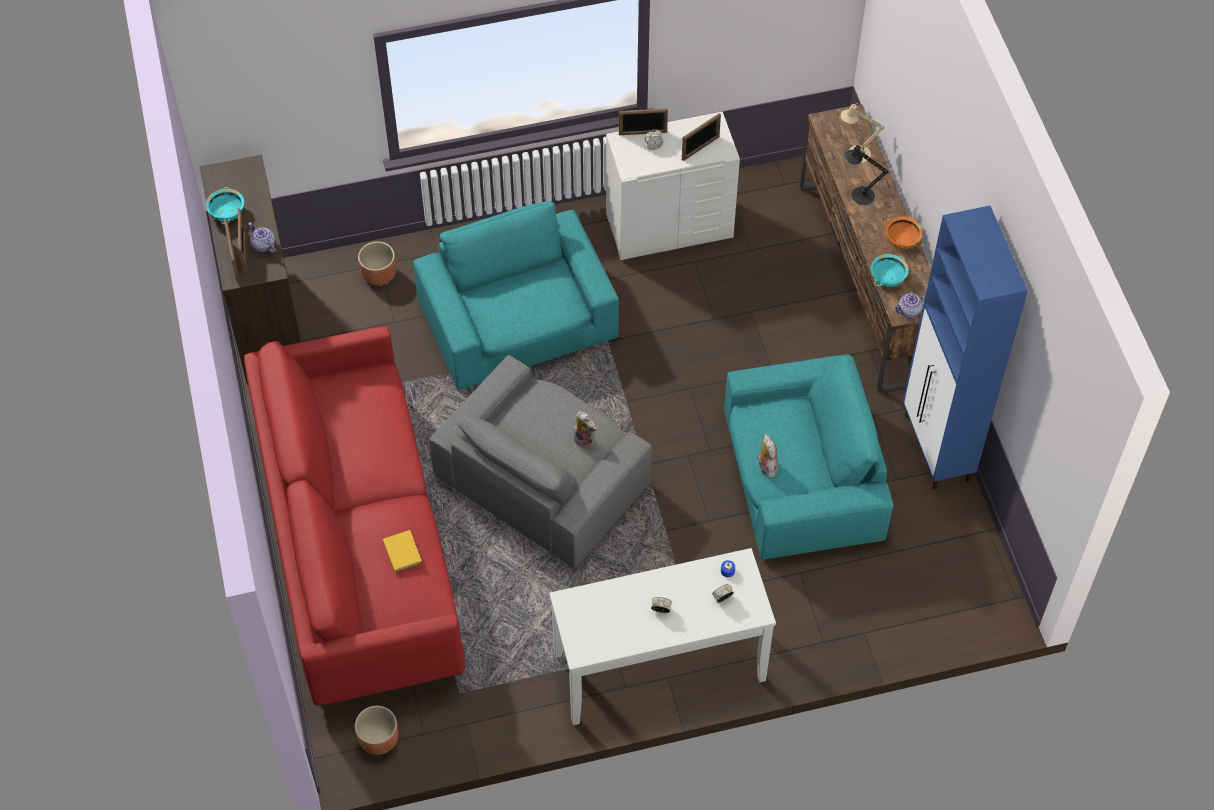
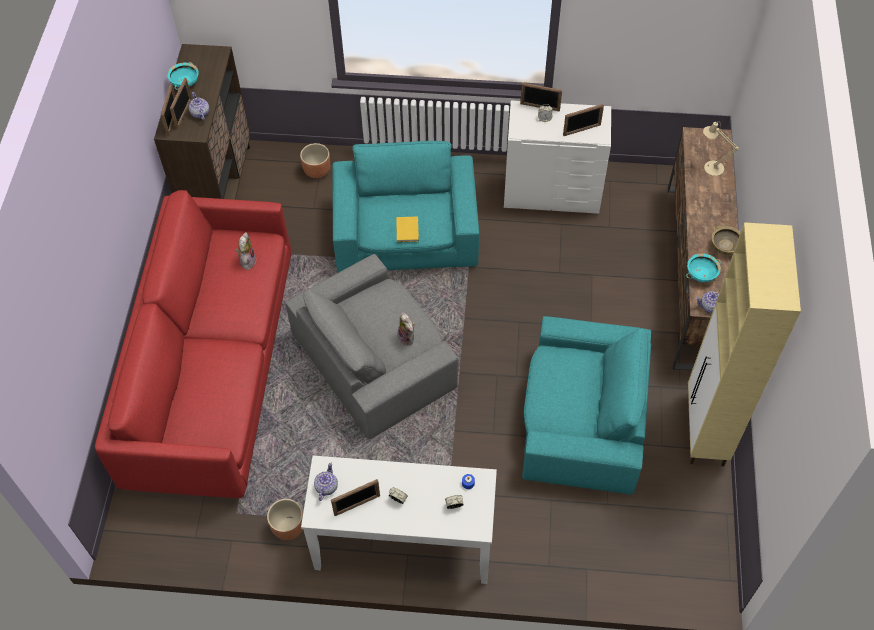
camera: 20 degrees right, 0 degrees up
(378, 739) = (159, 531): brown planter -> brown planter (288, 526)
(402, 551) = (220, 384): yellow book -> yellow book (408, 229)
(579, 620) = (326, 487): none -> teapot
(620, 628) = (357, 505): none -> picture frame
(766, 467) = (546, 403): plush toy -> plush toy (247, 260)
(859, 195) = (702, 201): black table lamp -> none
(902, 240) = (725, 247): orange bowl -> beige bowl
(936, 449) = (705, 430): blue cabinet -> beige cabinet

